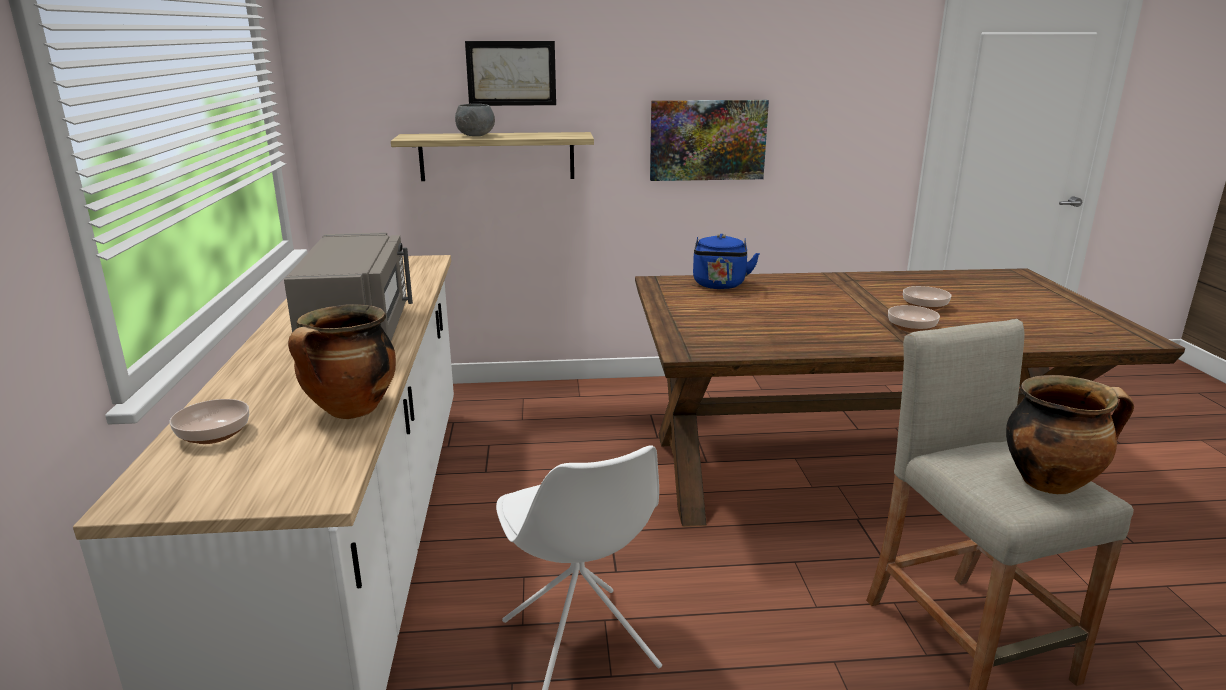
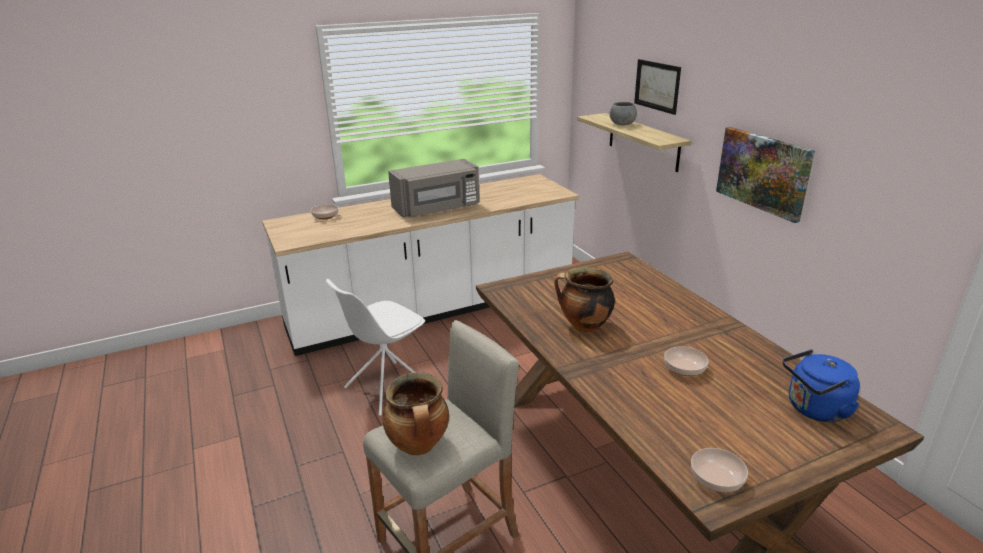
camera: 70 degrees right, 5 degrees up
(351, 411) = (353, 230): cooking pot -> cooking pot (583, 326)
(719, 285) = (639, 280): blue kettle -> blue kettle (814, 409)
(911, 327) = (617, 363): bowl -> bowl (715, 478)

